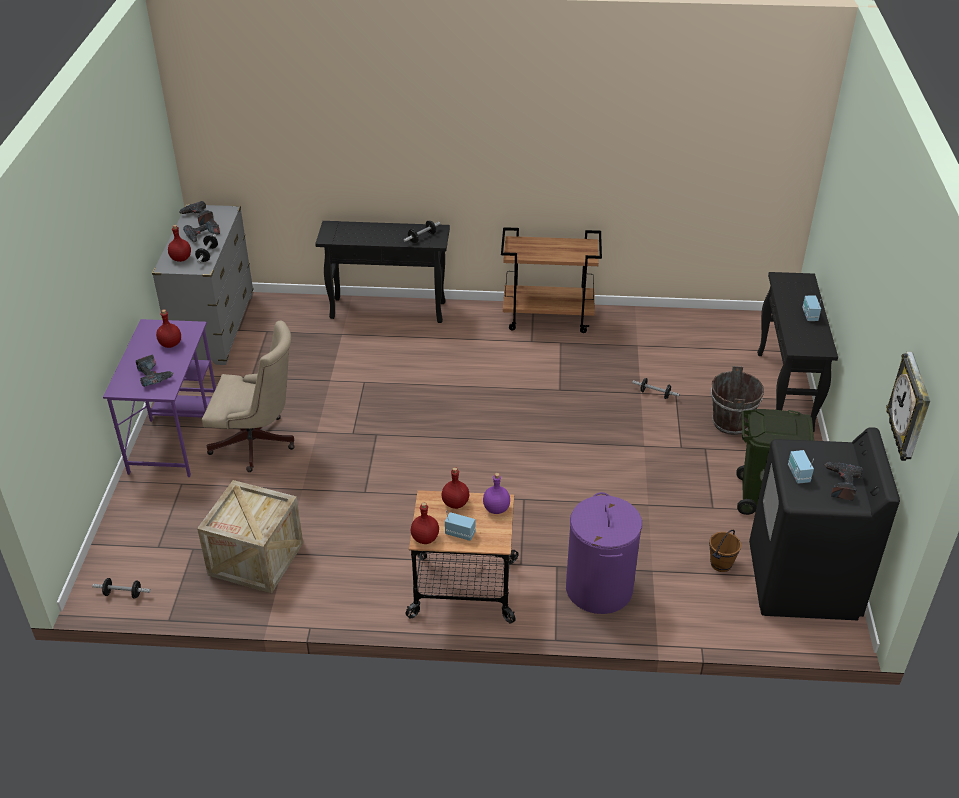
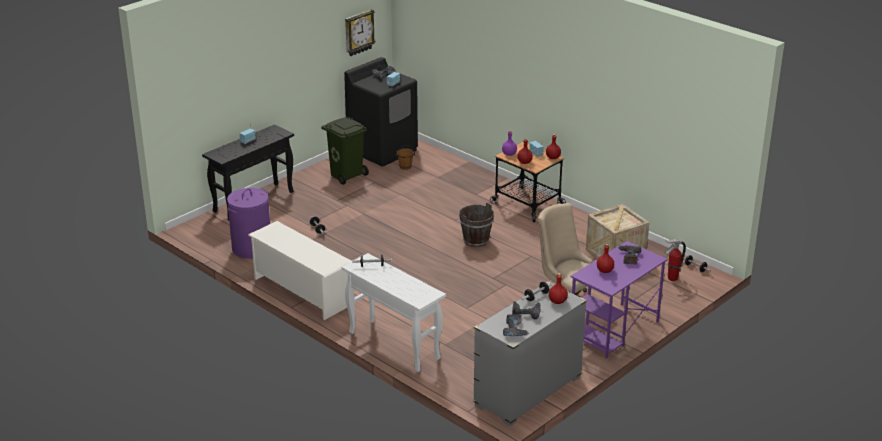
camera: 140 degrees left, 10 degrees down
(147, 554) = (672, 278): none -> fire extinguisher
(389, 310) = (393, 345): black console table -> white console table
(548, 317) = (302, 291): brown cart -> white shoe rack
(599, 589) = (468, 181): purple laundry basket -> purple laundry basket (252, 248)
(730, 423) = (305, 203): brown bucket -> brown bucket (476, 240)

